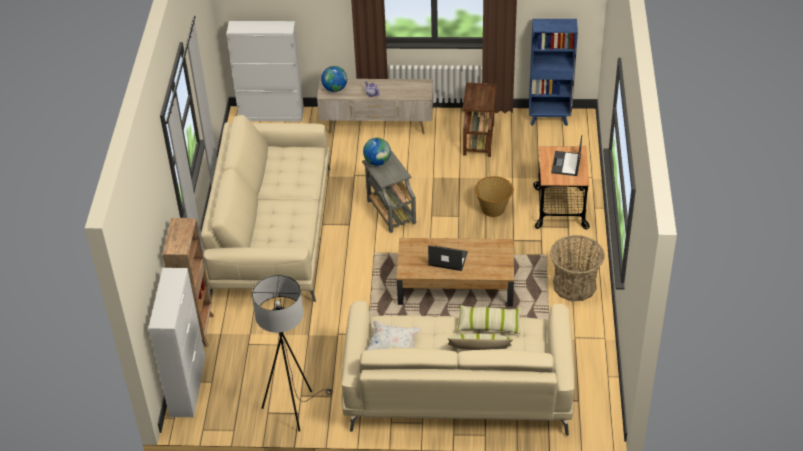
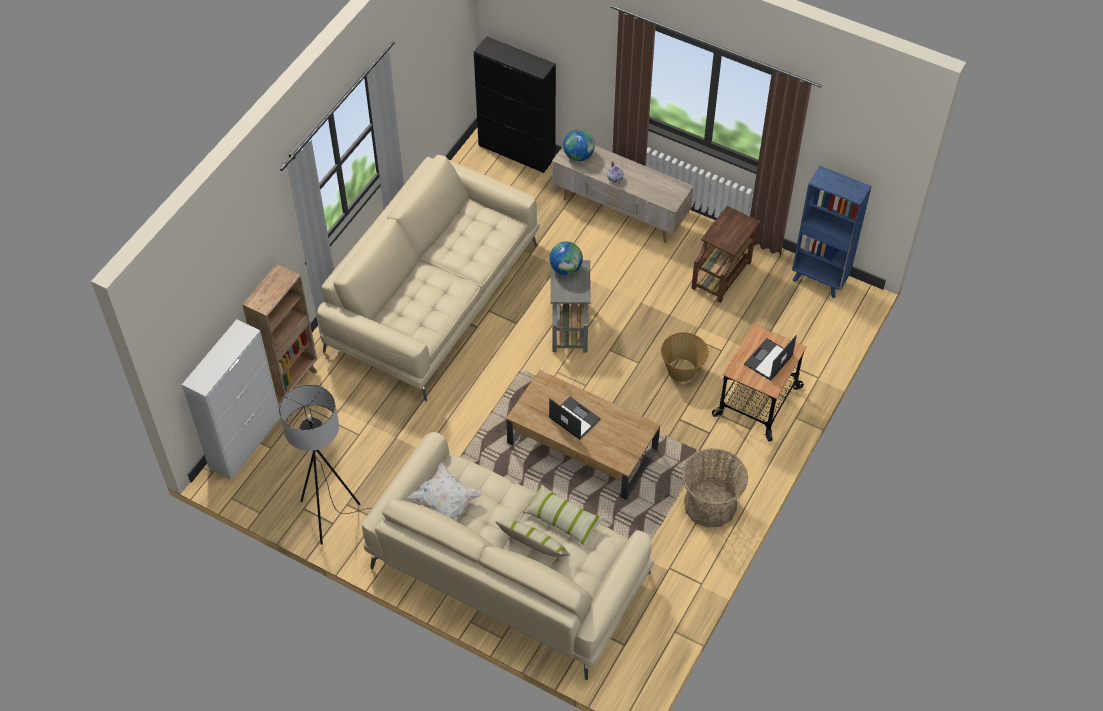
camera: 25 degrees right, 10 degrees up
(272, 115) = (517, 151): white cabinet -> black cabinet

